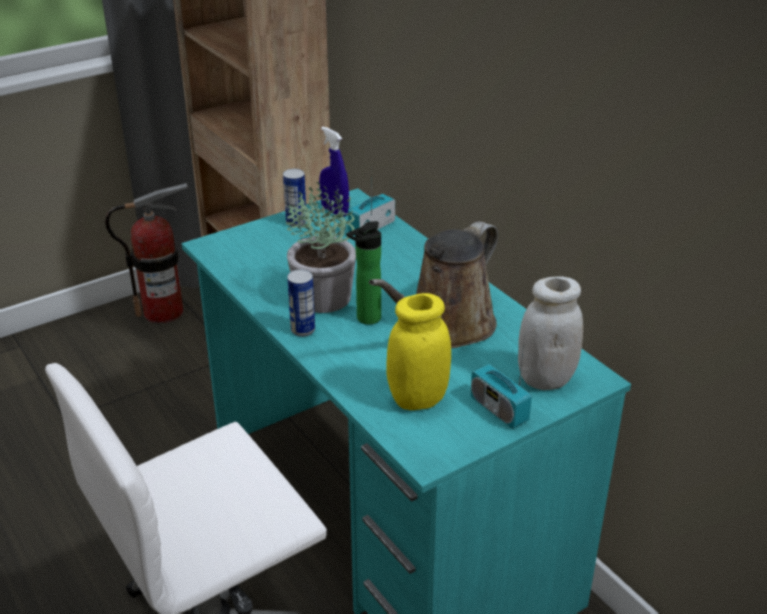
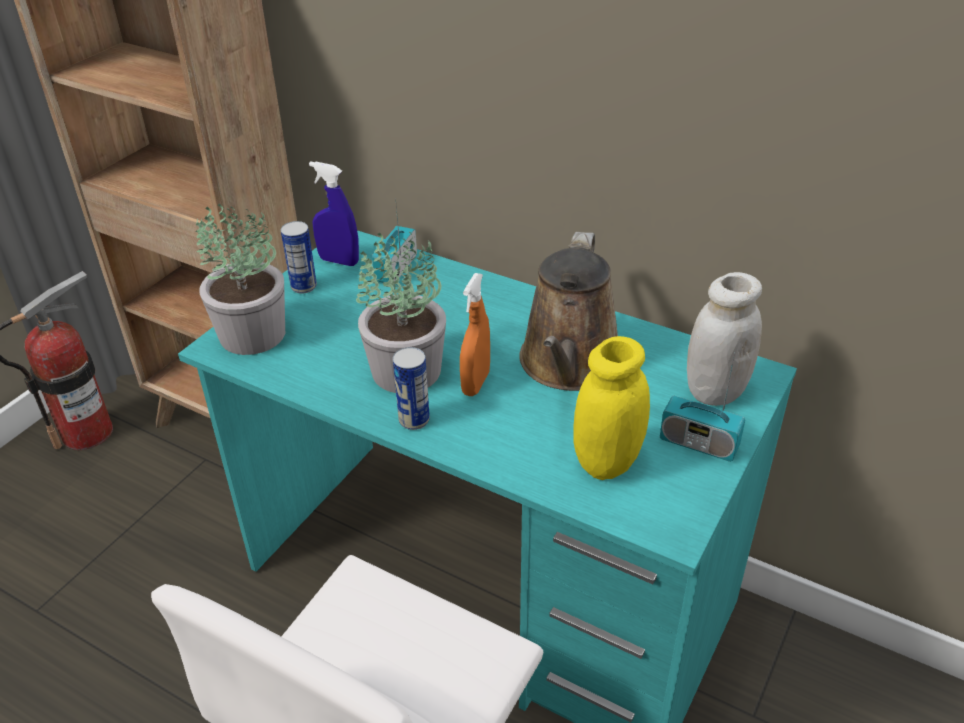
camera: 25 degrees left, 5 degrees up
(237, 244) = (252, 335): none -> potted plant
(366, 319) = (476, 383): bottle -> orange spray bottle

